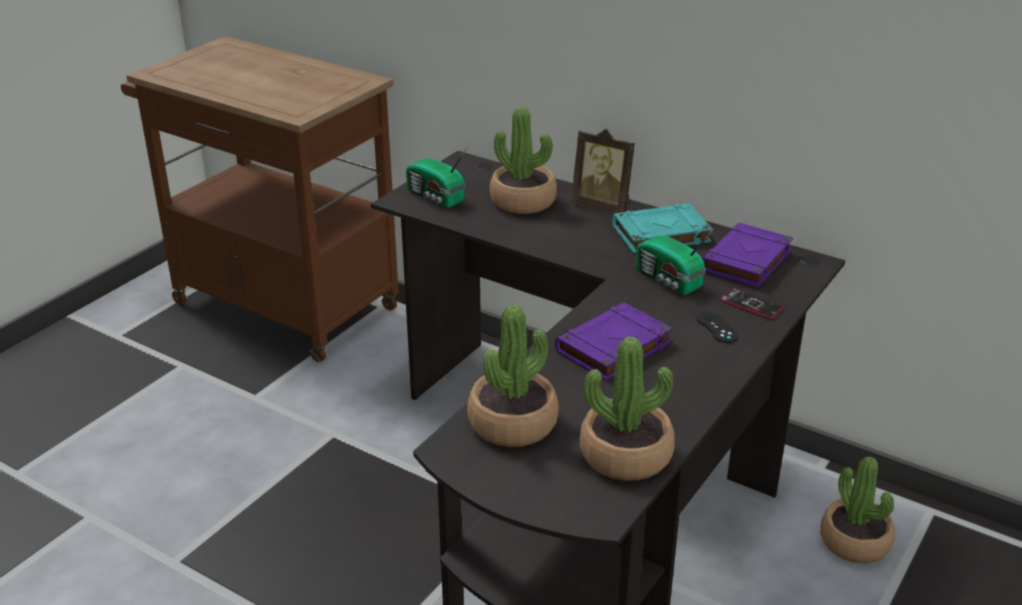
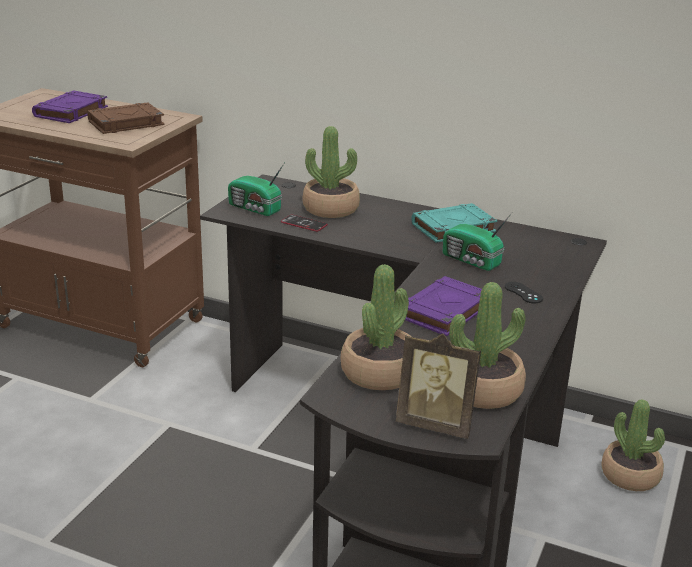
camera: 10 degrees left, 5 degrees down
(303, 88) = (125, 123): none -> brown book
(603, 205) = (399, 209): picture frame -> picture frame (436, 424)
(746, 261) = (529, 244): purple book -> purple book (71, 112)
(751, 304) = (544, 275): phone -> phone (304, 224)

